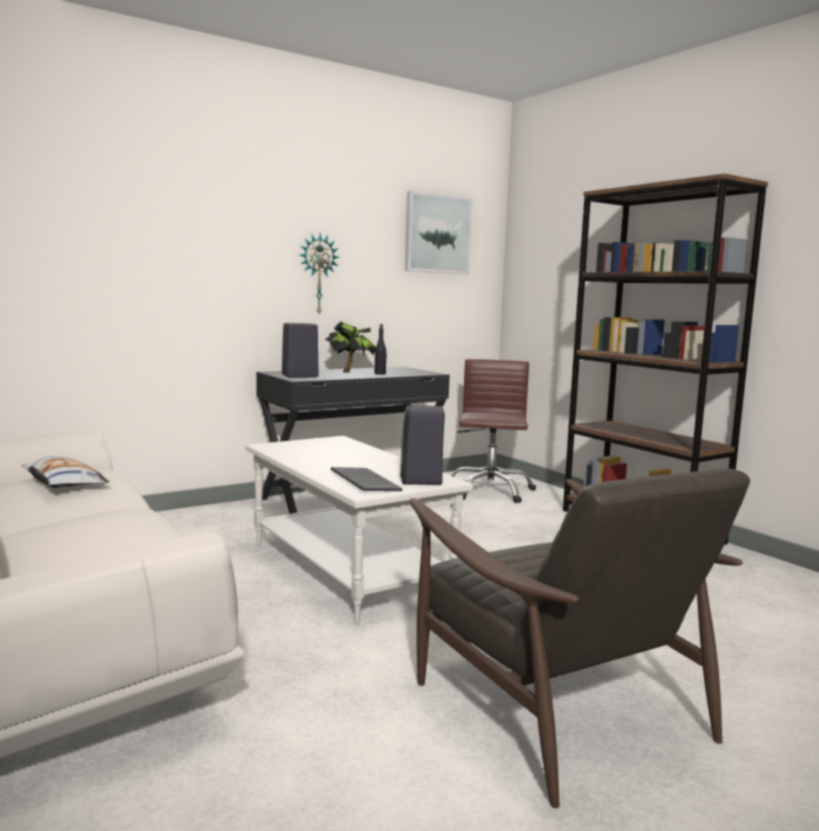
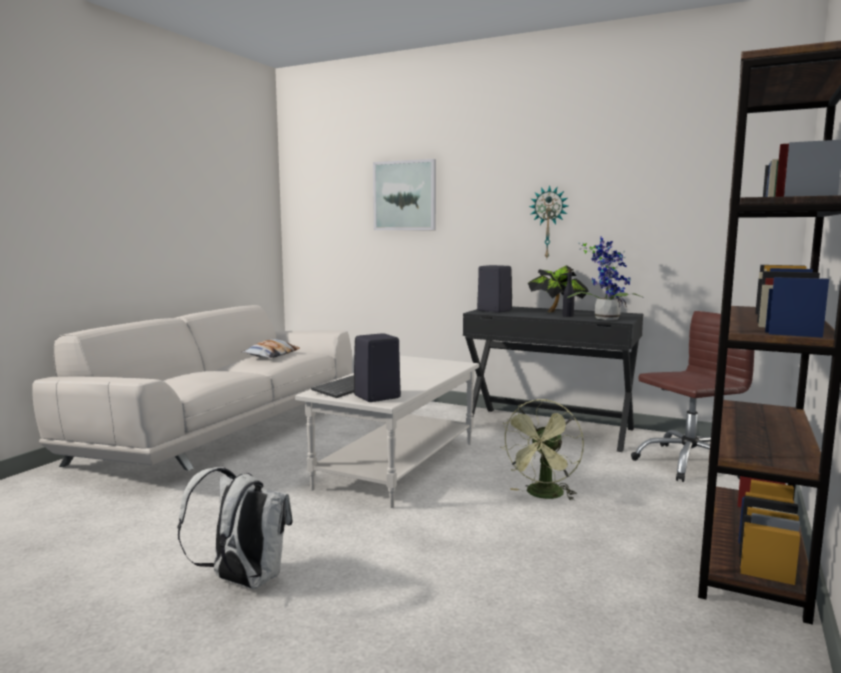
camera: 60 degrees right, 0 degrees up
(413, 372) = (606, 318): none -> potted plant
(437, 234) = (694, 171): picture -> picture (405, 195)
(495, 542) = (543, 495): none -> green fan
(555, 704) = (242, 581): brown armchair -> white backpack

